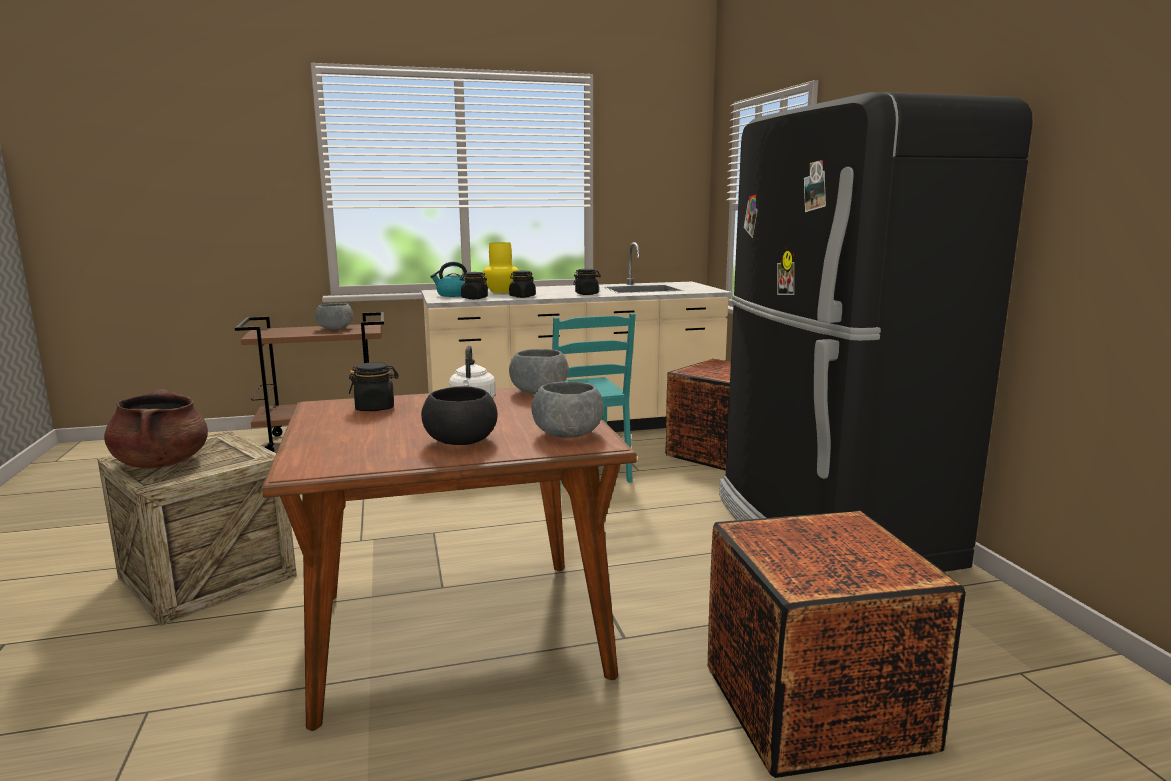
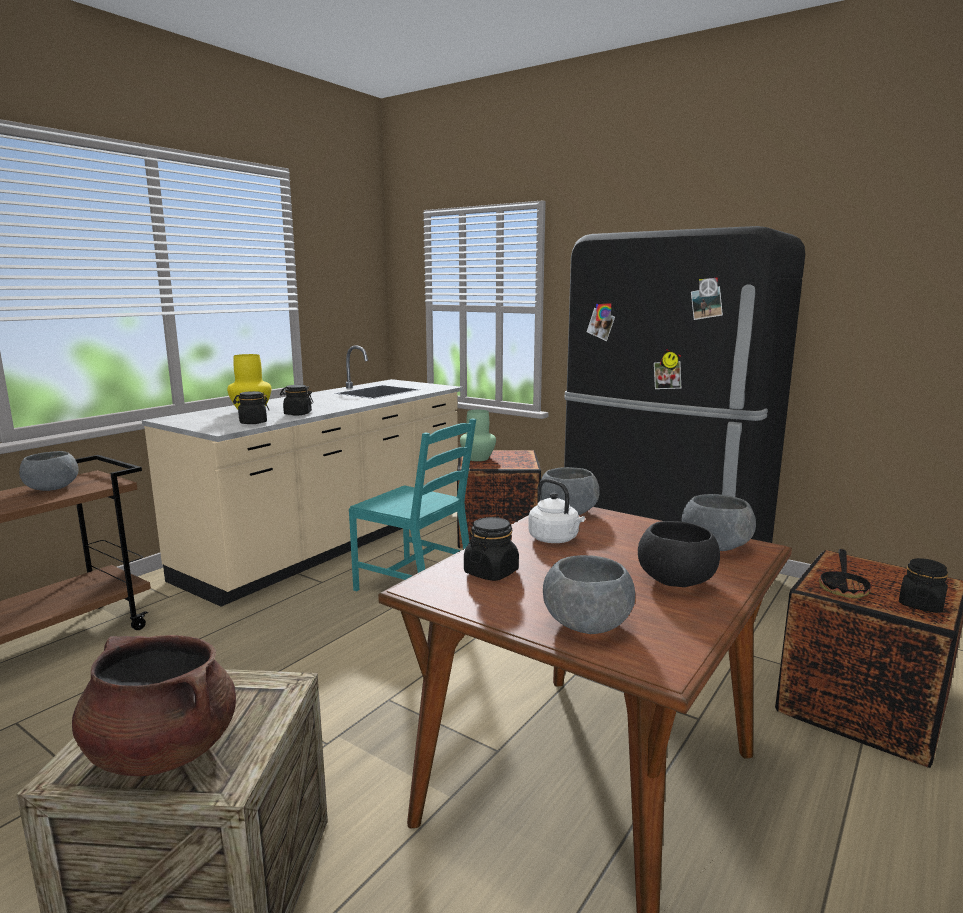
camera: 40 degrees left, 0 degrees up
(333, 443) = (587, 625): none -> grey bowl
(453, 295) = (211, 422): kettle -> none
(587, 294) = (351, 403): black jar -> black jar (920, 604)
(709, 367) = (478, 458): none -> green vase
(776, 538) = (843, 587): none -> frying pan

